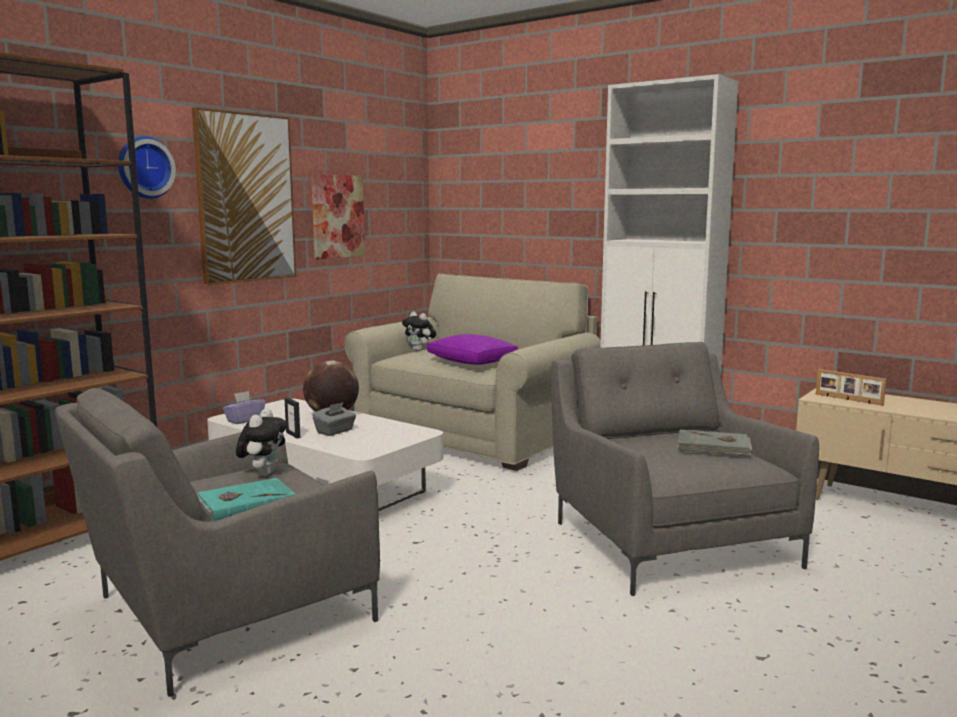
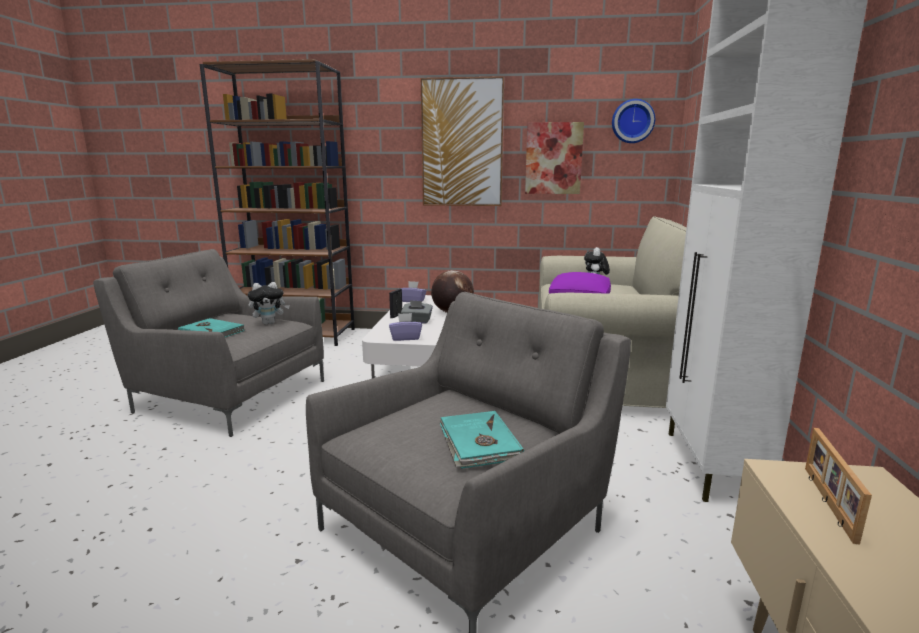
camera: 60 degrees right, 5 degrees up
(144, 167) = (384, 124): wall clock -> wall clock (632, 121)
(386, 444) = (405, 338): none -> purple tissue box
(713, 447) = (478, 443): grey book -> turquoise book

